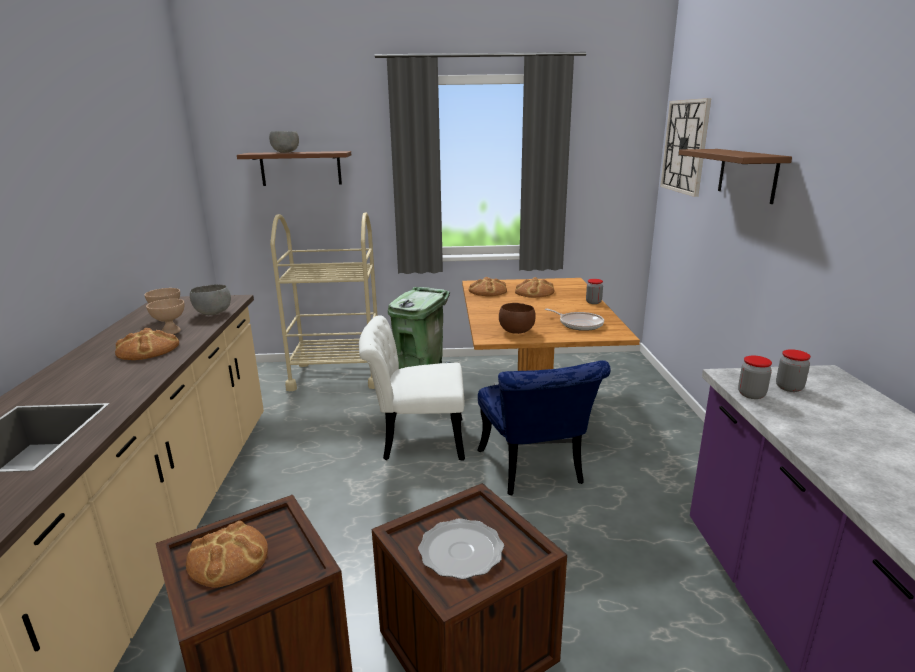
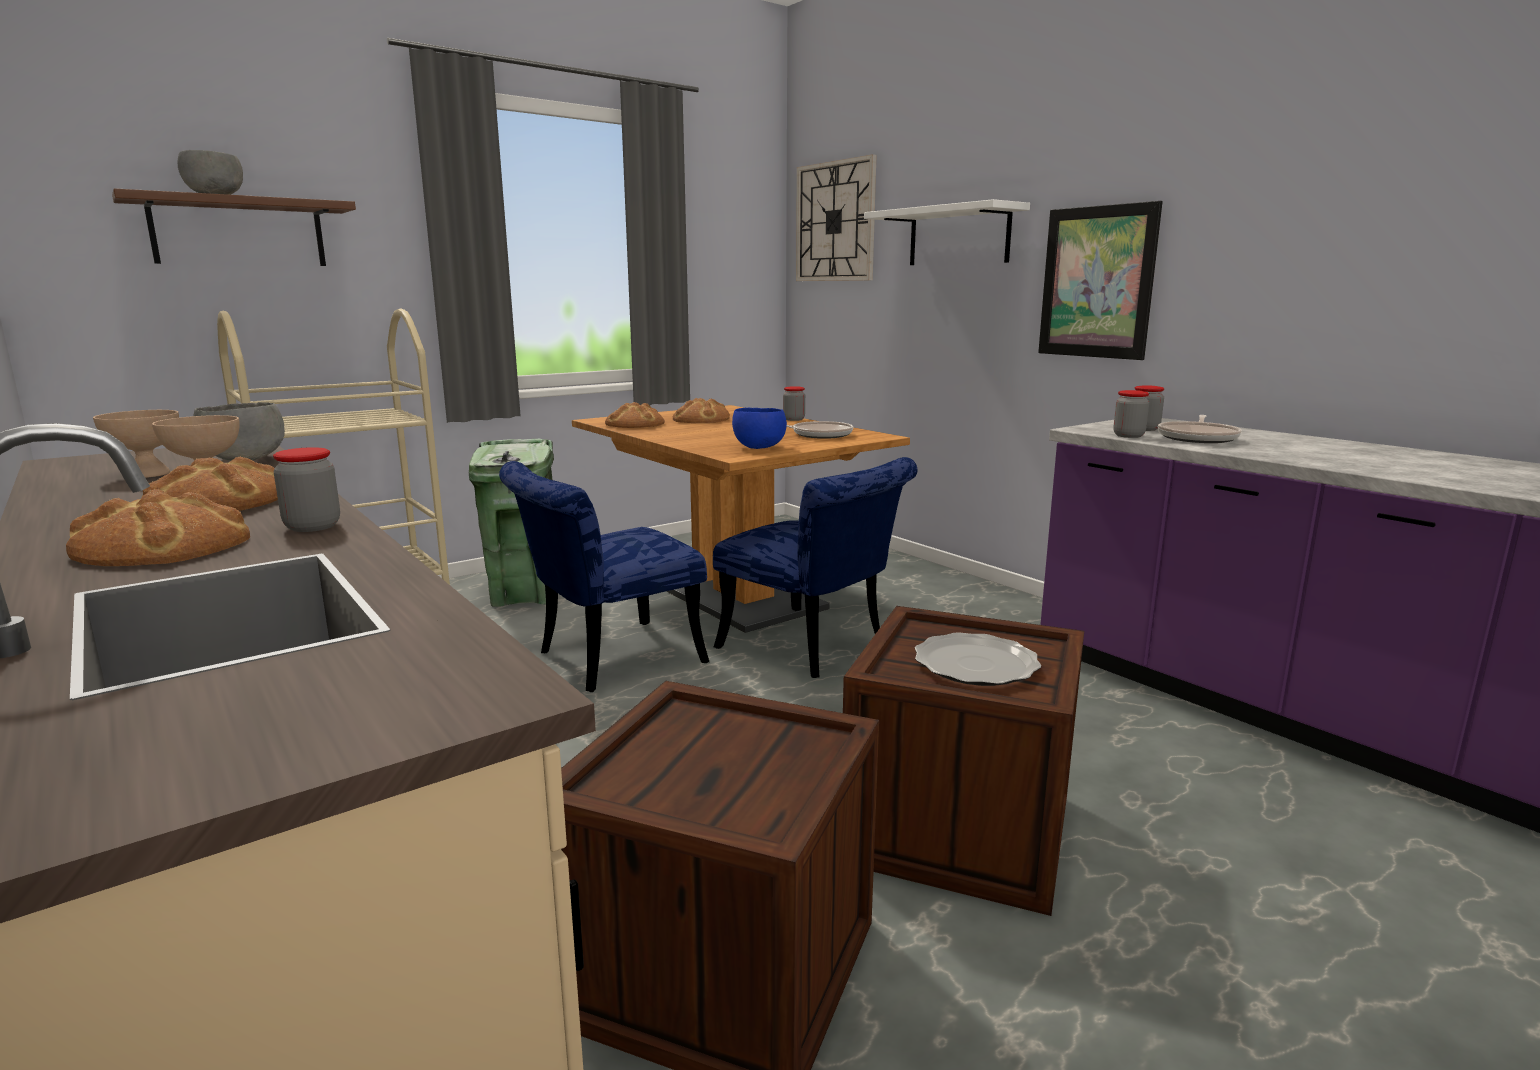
camera: 35 degrees left, 5 degrees down
(140, 380) = (312, 526): none -> jar
(229, 558) = (686, 769): bread -> bread (165, 545)
(415, 440) = (607, 660): white chair -> blue chair
(516, 331) = (758, 447): brown bowl -> blue bowl
(747, 174) = (958, 236): brown shelf -> white shelf
(814, 413) = (1198, 438): none -> frying pan
(825, 238) = (1097, 282): none -> picture

